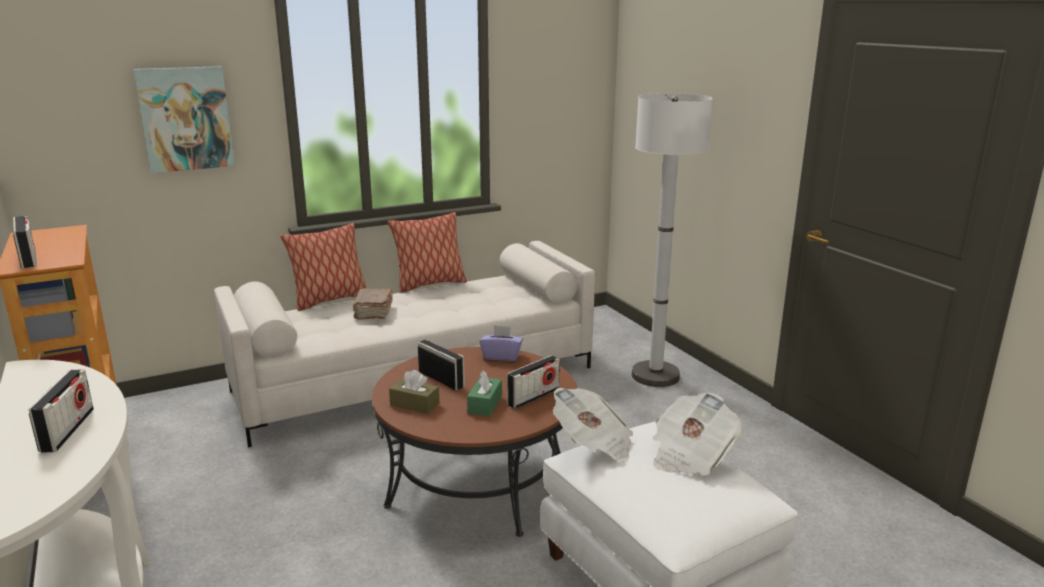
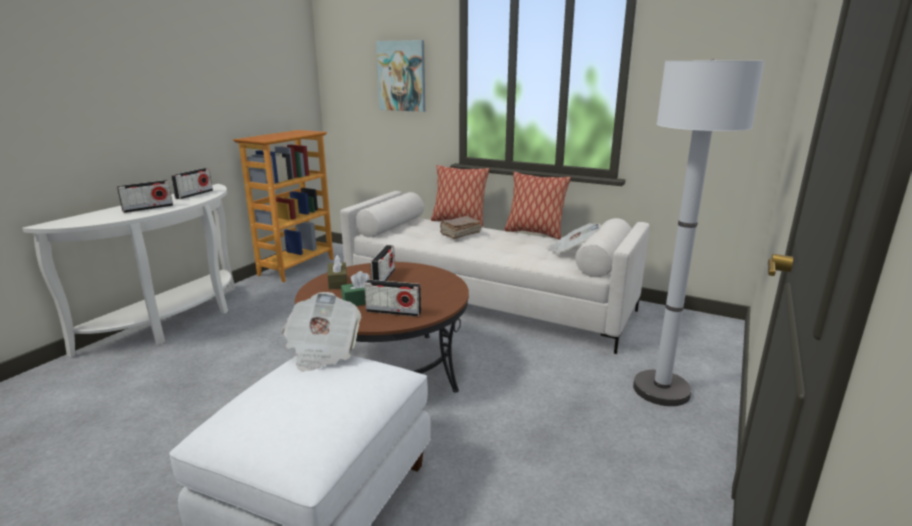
camera: 55 degrees right, 0 degrees up
(28, 258) = (261, 137): radio -> radio (194, 194)
(501, 356) = (447, 283): purple tissue box -> none
(690, 455) = (338, 397): newspaper -> newspaper (571, 251)

